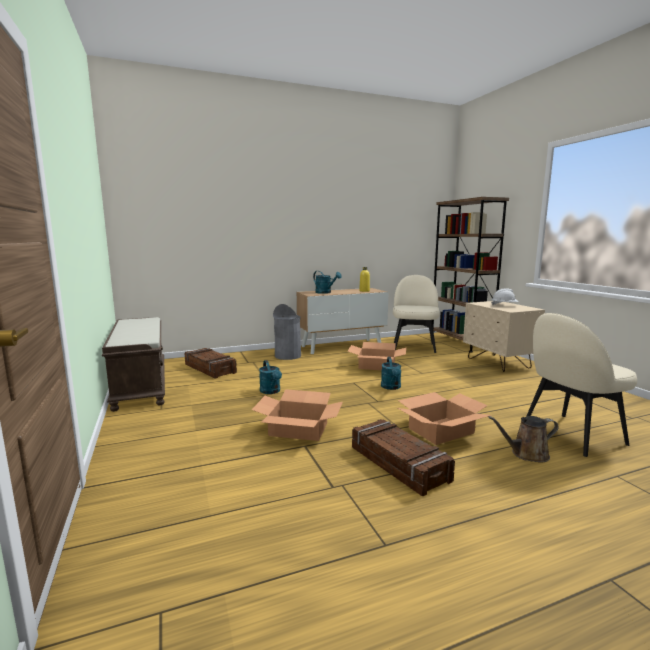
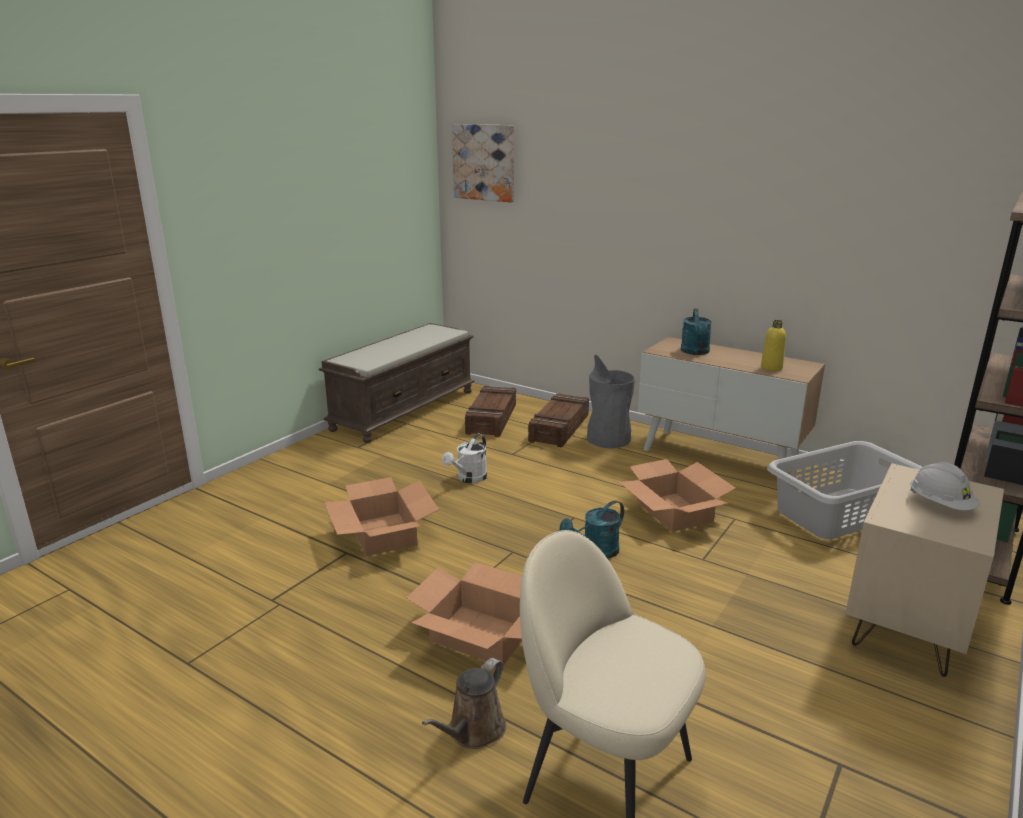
camera: 55 degrees right, 10 degrees up
(151, 195) = (484, 162): none -> picture
(271, 391) = (469, 478): turquoise watering can -> white watering can
(398, 464) = (353, 626): crate -> crate (558, 428)
(414, 347) = (840, 513): beige chair -> grey laundry basket
(526, 454) = (473, 731): brown watering can -> brown watering can turned 105 degrees counterclockwise

